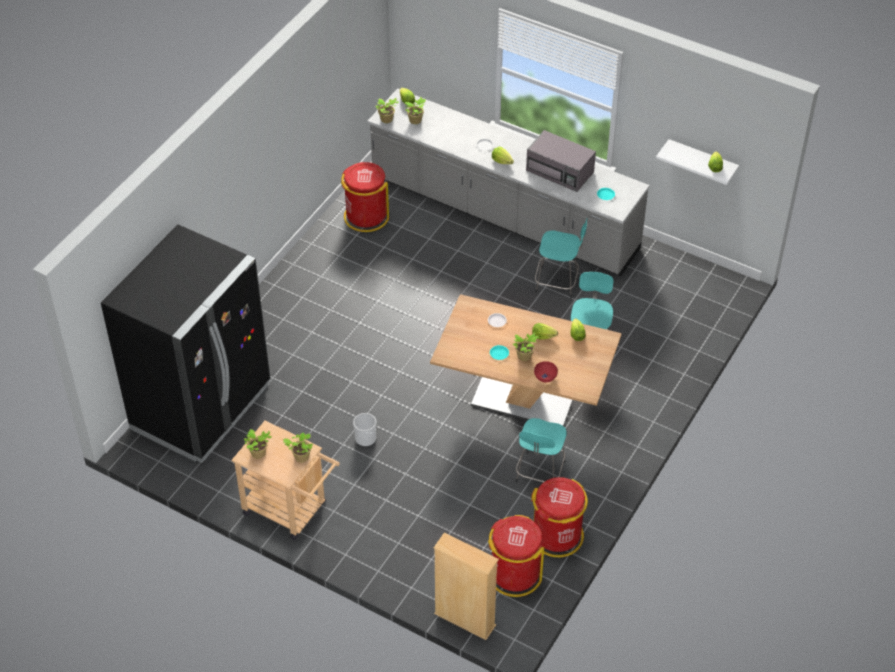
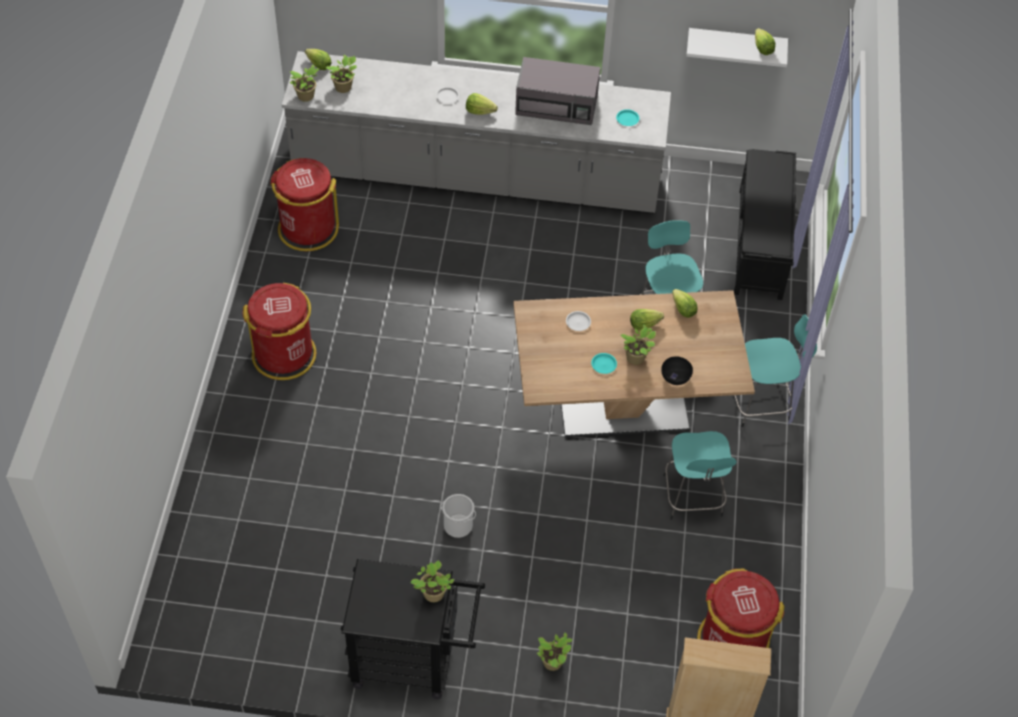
camera: 25 degrees left, 5 degrees up
(202, 407) = (223, 557): black fridge -> none
(258, 454) = (374, 610): potted plant -> potted plant (553, 663)
(291, 511) = (413, 660): beige cart -> black cart
(545, 377) = (675, 377): red bowl -> black bowl
(557, 536) = (755, 572): red trash can -> red trash can (284, 355)
(558, 283) = (586, 244): turquoise stool -> turquoise stool (761, 403)
(689, 320) = (760, 244): none -> black bench

